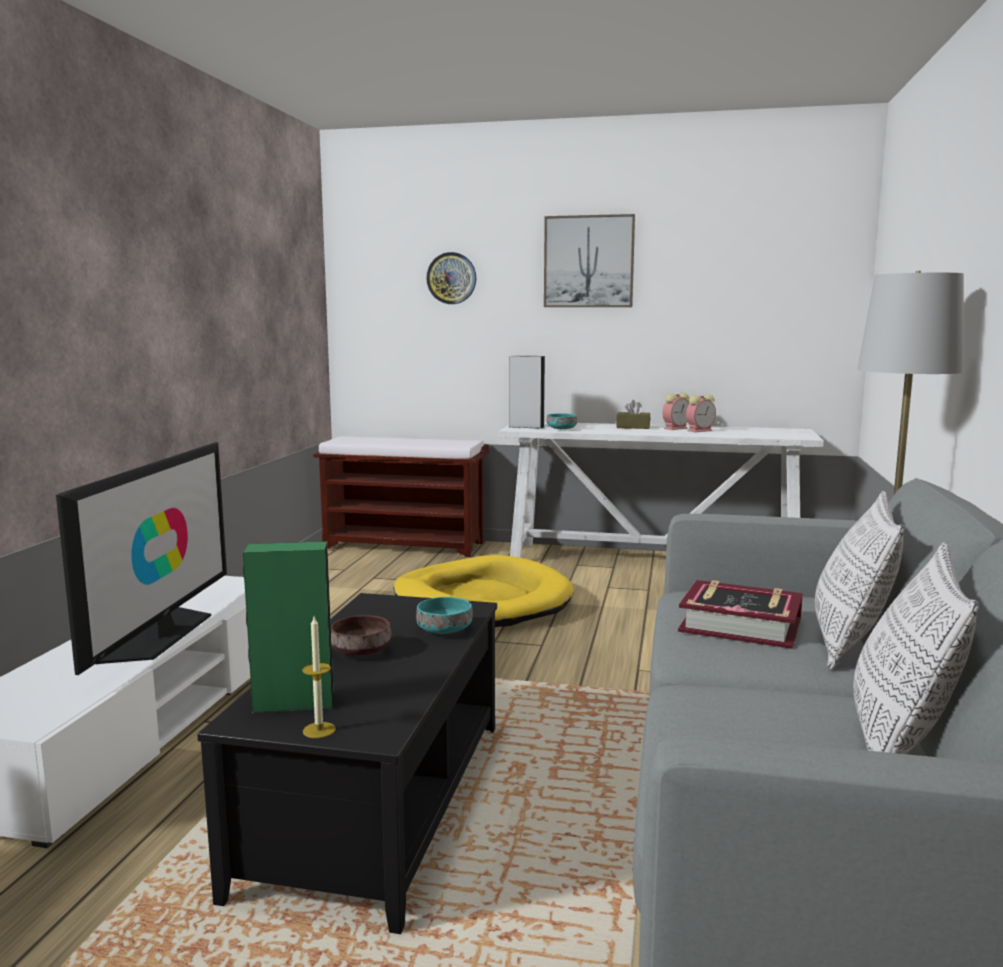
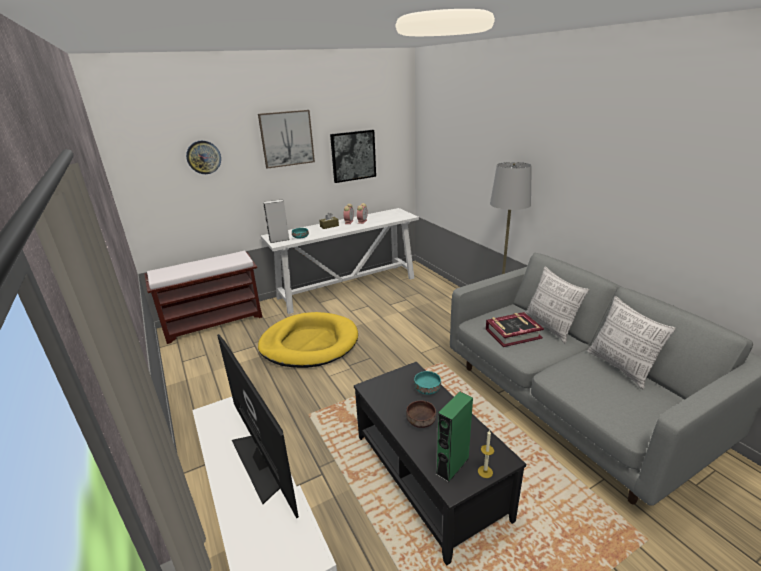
camera: 40 degrees left, 15 degrees up
(716, 306) = (353, 156): none -> picture

